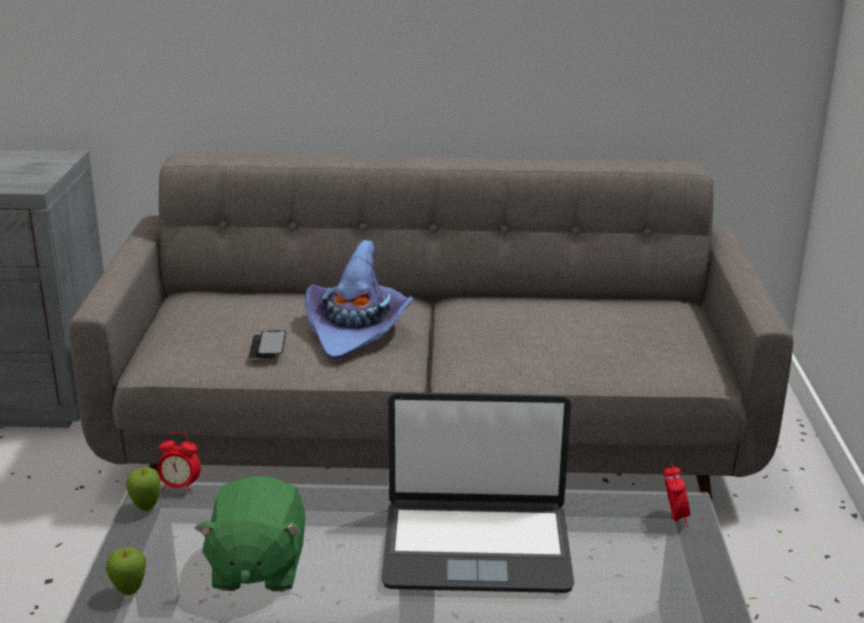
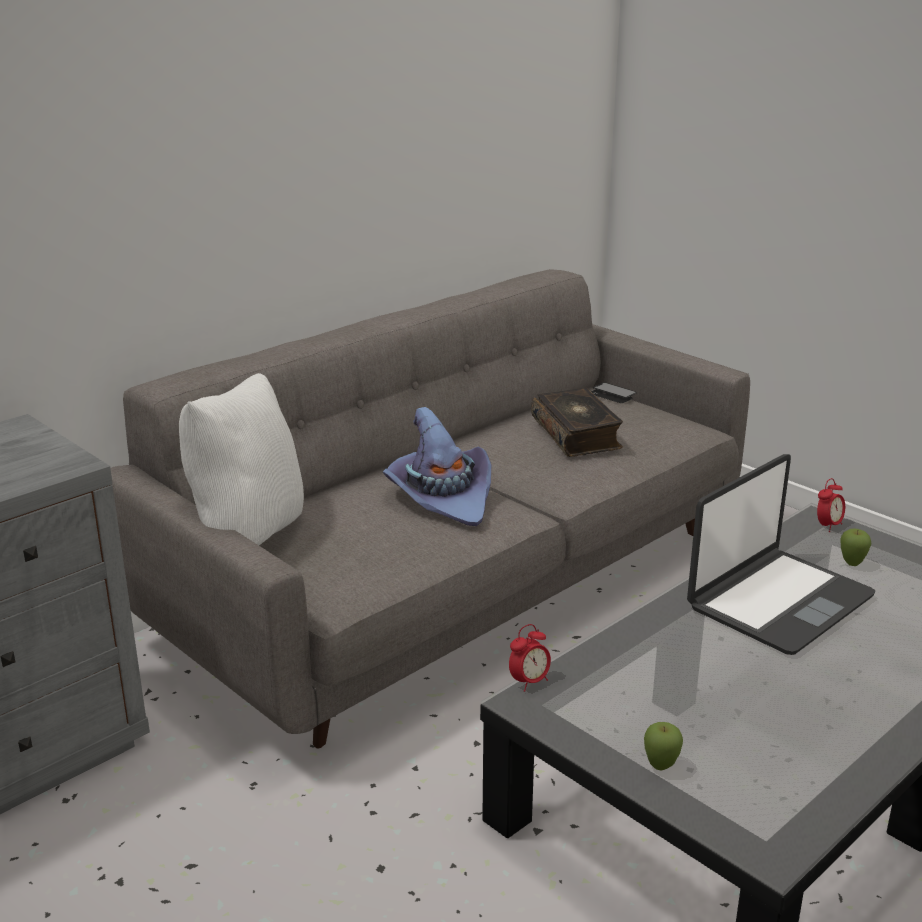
camera: 45 degrees left, 0 degrees up
(146, 507) = (539, 710): apple -> apple (852, 564)
(194, 300) = (247, 536): none -> white pillow
(256, 568) = (697, 696): green plush toy -> none
(267, 346) = (406, 540): phone -> phone (612, 394)
(564, 329) = (577, 434): none -> book
(674, 518) = (828, 526): alarm clock -> alarm clock turned 90 degrees clockwise

